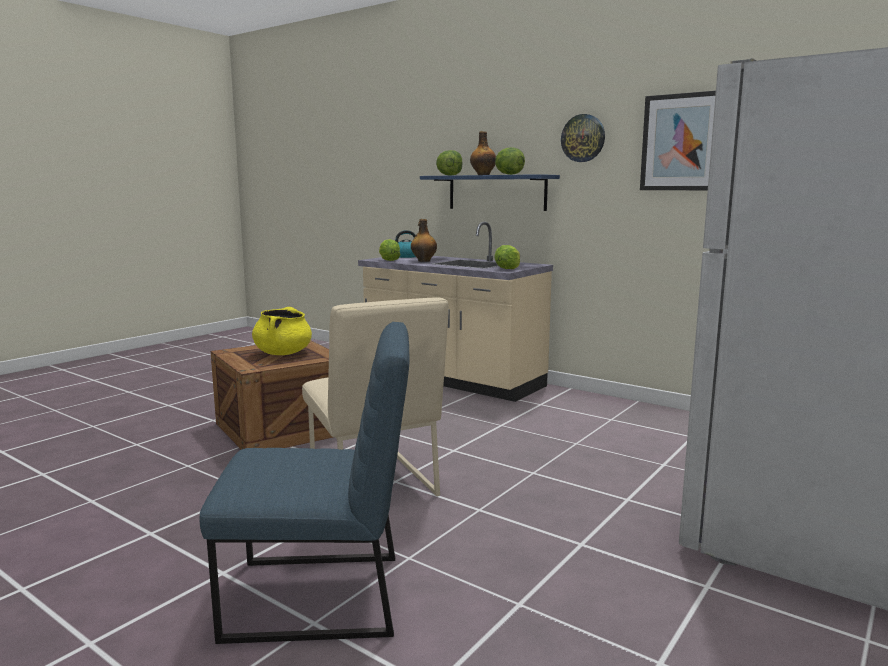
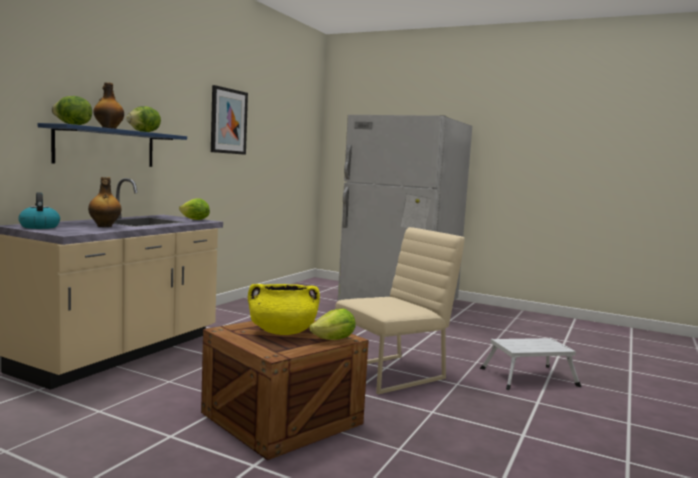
camera: 100 degrees left, 5 degrees down
(321, 597) = (529, 377): blue chair -> white step ladder
(388, 261) = (92, 231): lettuce -> lettuce (334, 340)
(583, 138) = (176, 106): wall clock -> none

